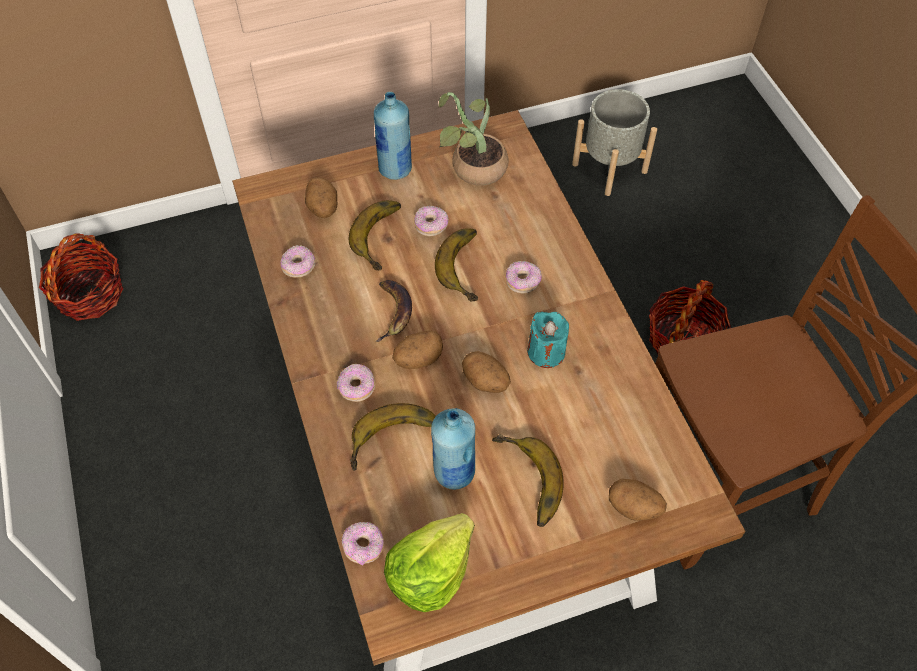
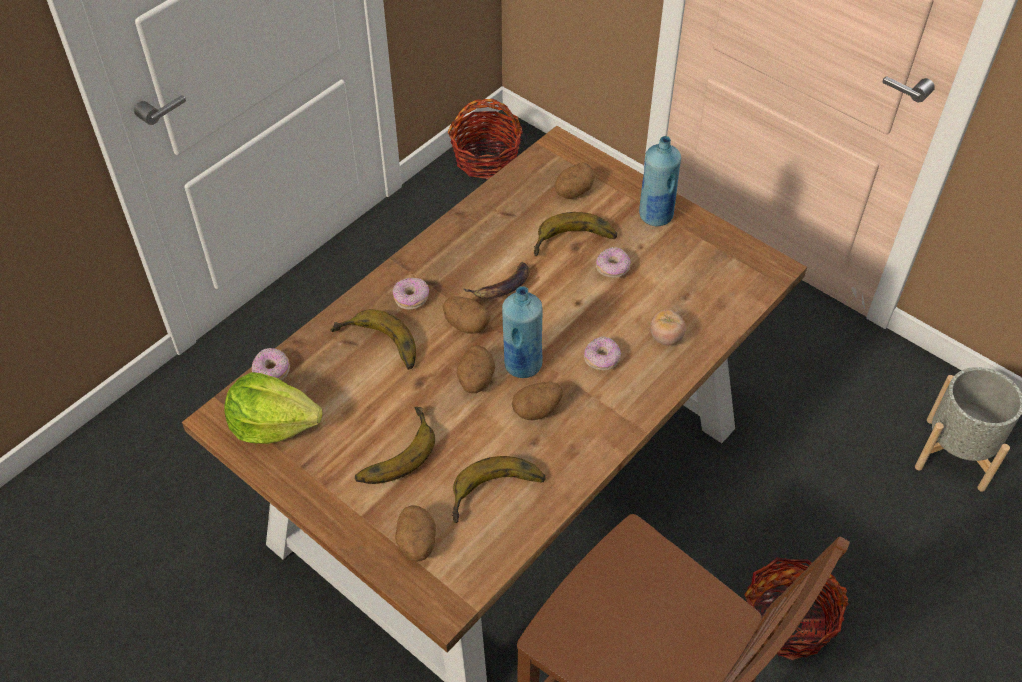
camera: 60 degrees right, 5 degrees down
(299, 267) = (501, 207): donut -> none
(454, 473) = (372, 398): blue bottle -> blue bottle (522, 364)
(468, 266) = (589, 314): banana -> banana (498, 496)
(472, 169) = (702, 267): potted plant -> none
(528, 229) = (666, 337): none -> tomato
(546, 352) = (537, 409): turquoise candle -> potato

